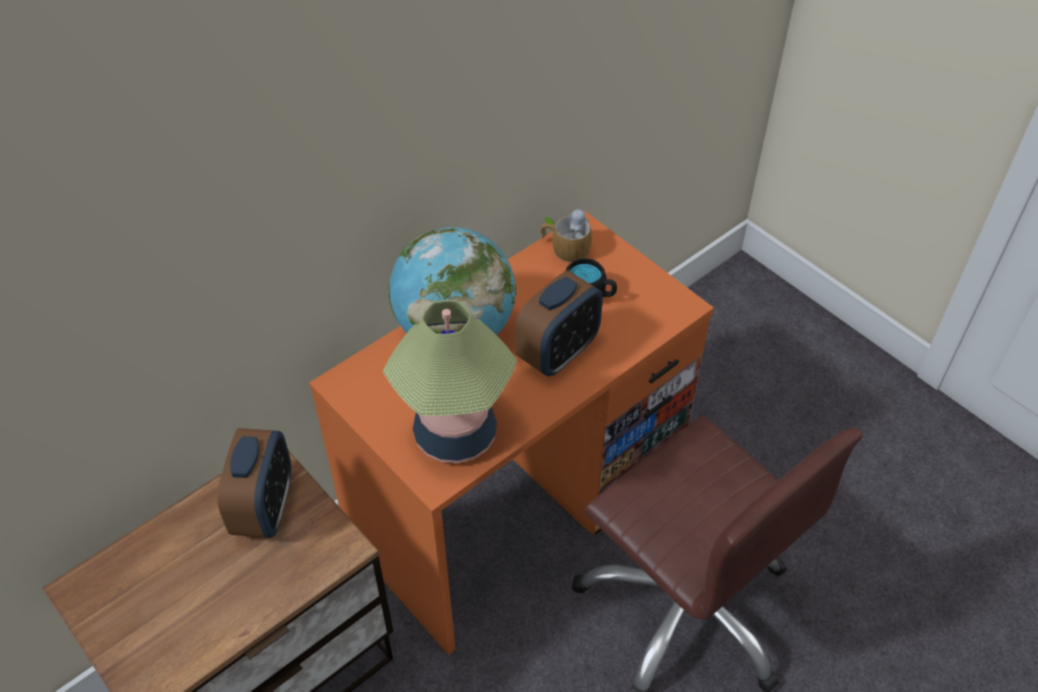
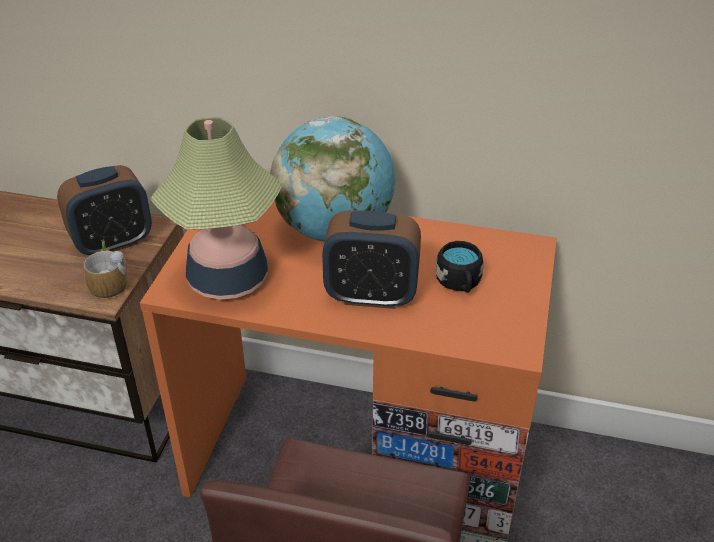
camera: 55 degrees right, 10 degrees down
(565, 247) = (497, 245): mug -> mug (109, 282)

